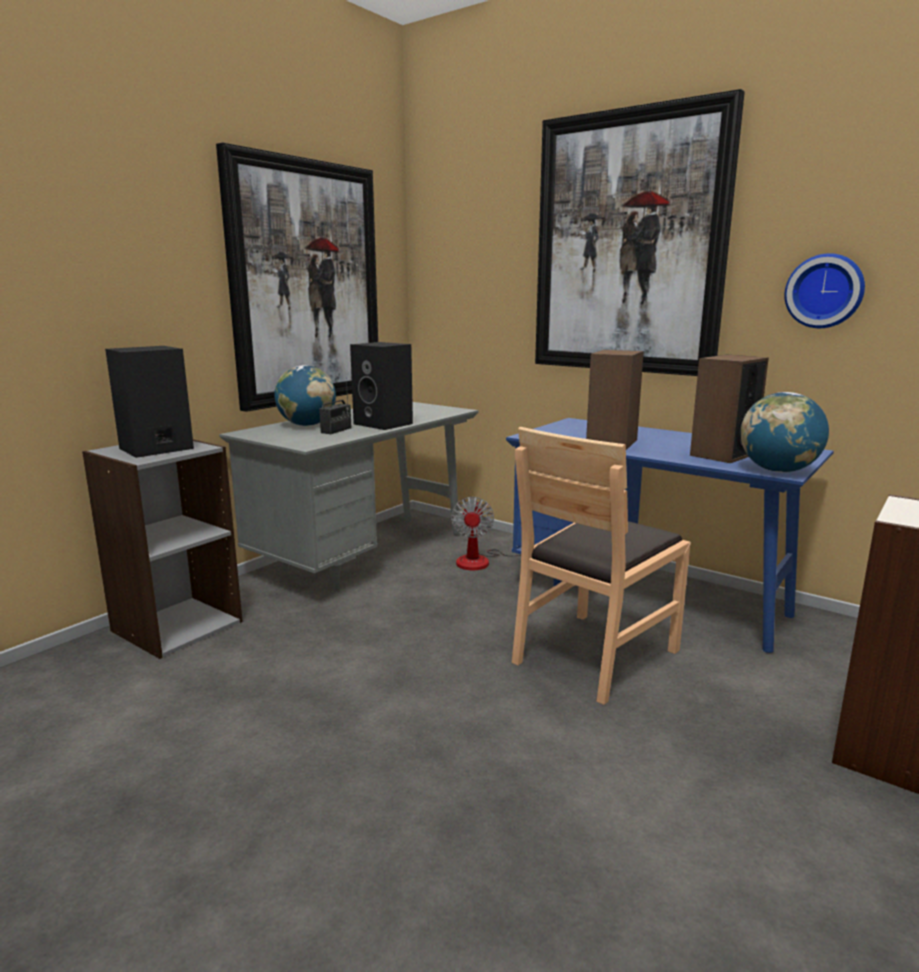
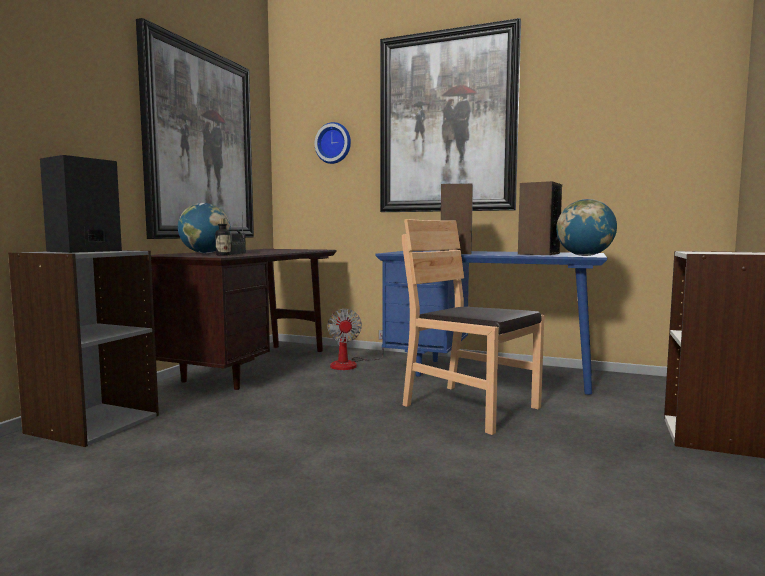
camera: 15 degrees left, 10 degrees down
(317, 438) = (223, 255): none -> bottle
(365, 555) = (251, 368): grey desk -> brown desk
(385, 424) = (271, 252): black speaker -> none
(594, 655) = (470, 407): brown chair -> brown chair turned 105 degrees clockwise
(824, 291) = (585, 146): wall clock -> wall clock (334, 143)

